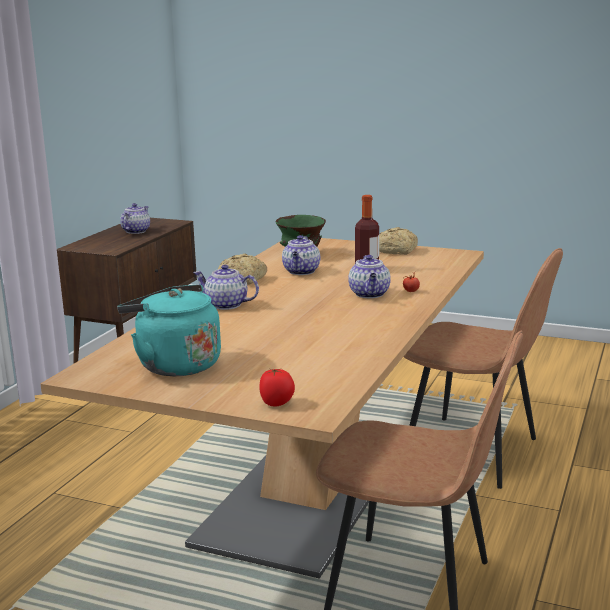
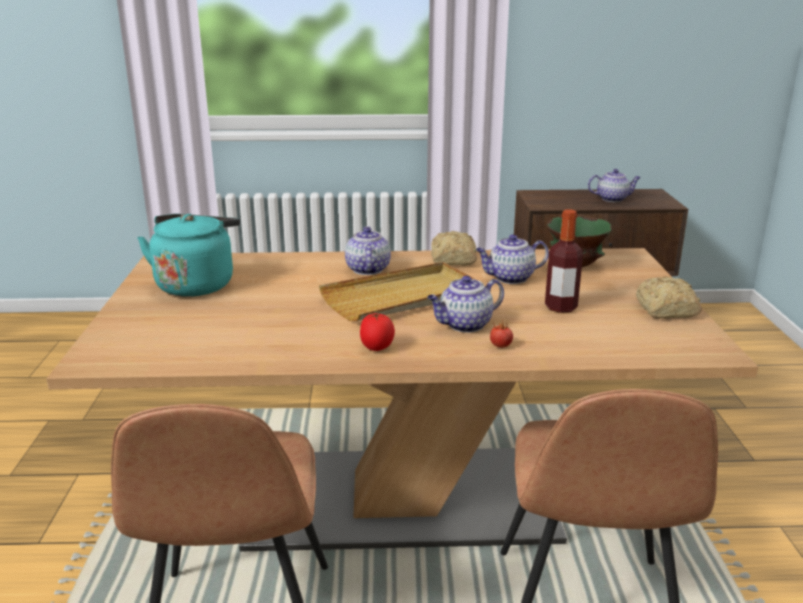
camera: 65 degrees right, 5 degrees up
(277, 403) = (112, 341): tomato -> tomato (377, 348)
(300, 302) = (403, 297): none -> beige tray

